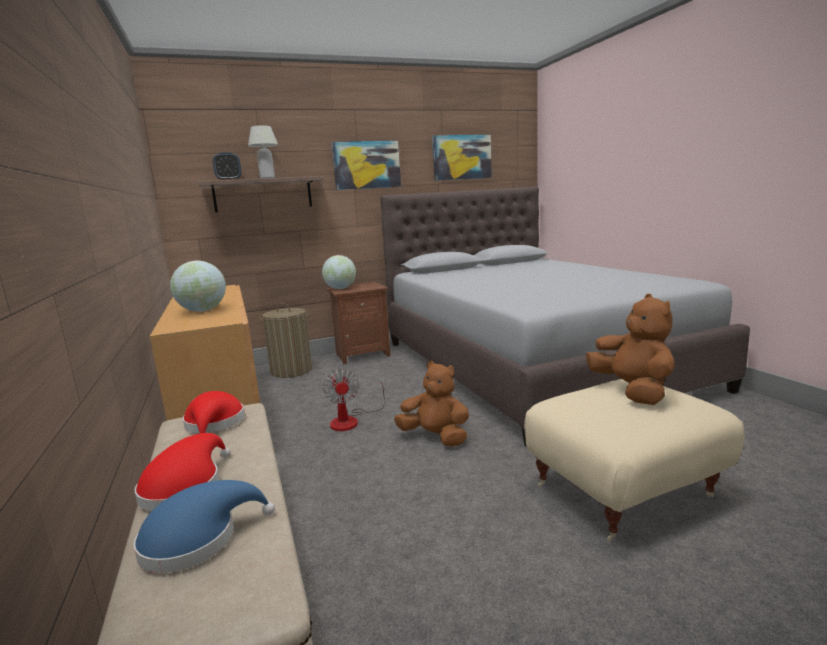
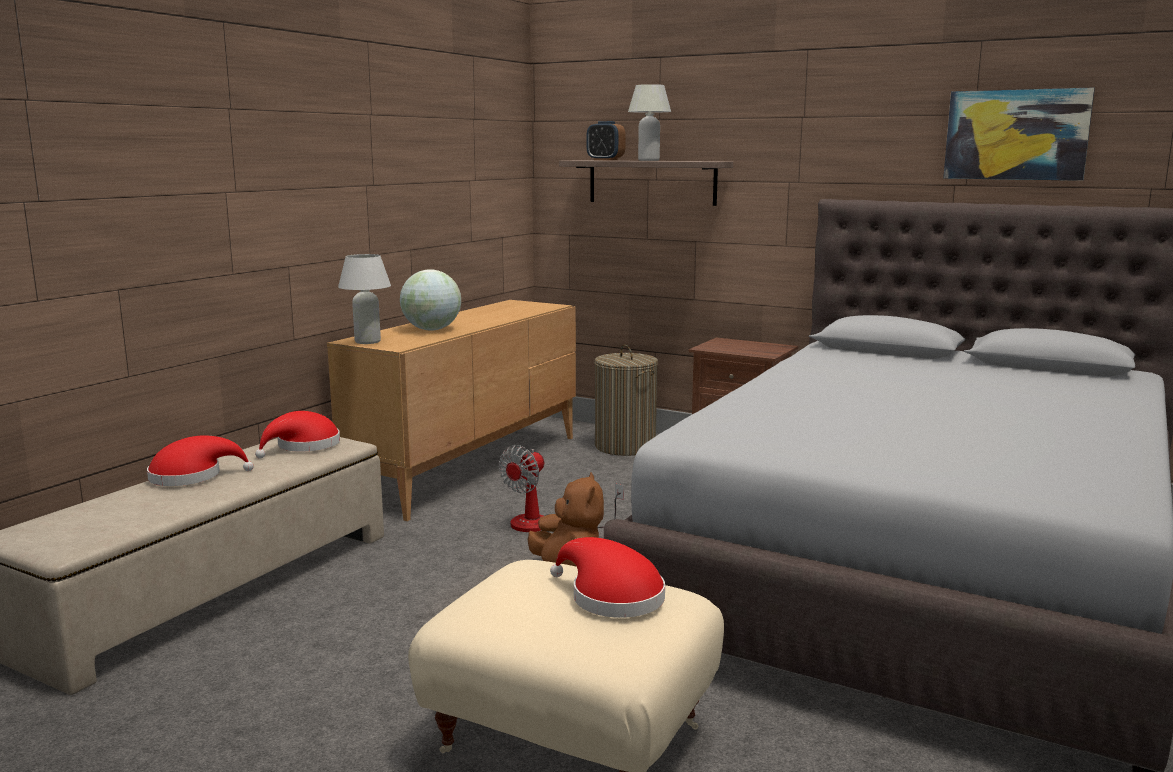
camera: 50 degrees right, 0 degrees up
(186, 326) = (367, 342): none -> white table lamp
(197, 539) = (125, 505): blue hat -> none
(340, 288) = (722, 343): globe -> none
(366, 165) = (814, 144): picture -> none
(632, 391) = (611, 597): brown plush toy -> red hat

